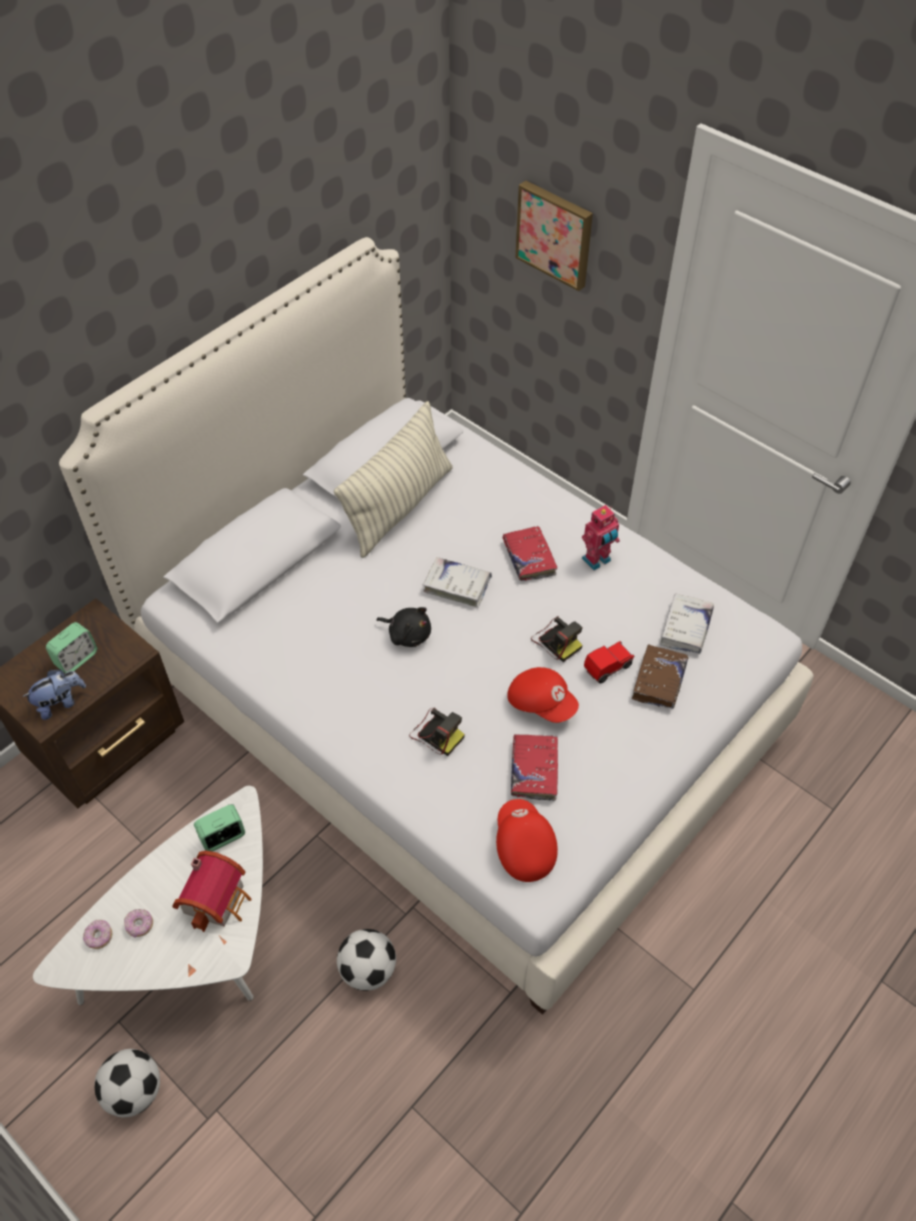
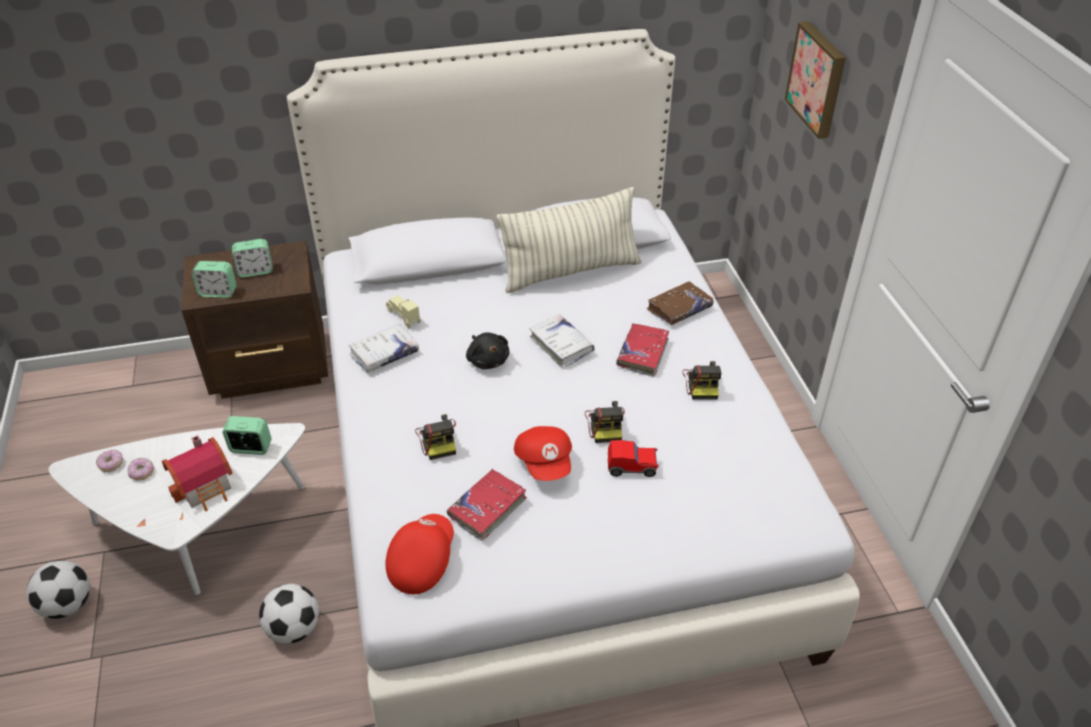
camera: 35 degrees right, 10 degrees down
(61, 703) = (218, 292): plush toy -> alarm clock
(290, 632) = (403, 316): none -> beige toy car
(597, 560) = (702, 383): toy robot -> camera
(659, 681) = (668, 502): brown book -> brown book (679, 309)
(686, 628) = (736, 474): white book -> white book (384, 354)

